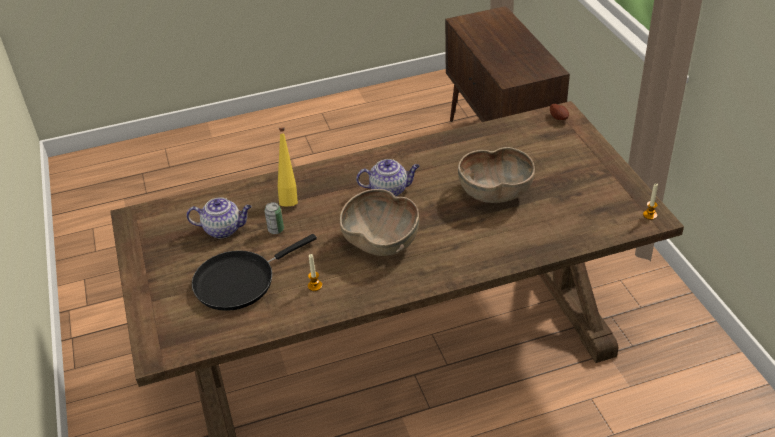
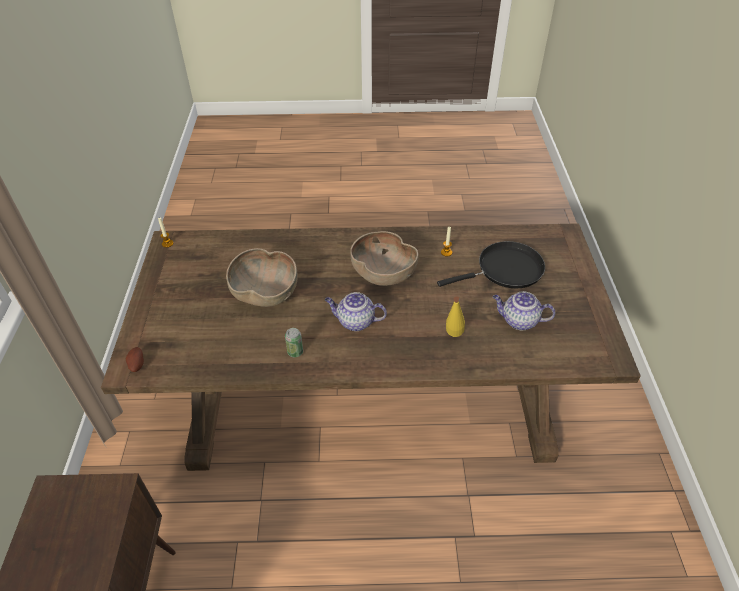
camera: 165 degrees left, 5 degrees up
(276, 230) = (470, 308): can -> can (295, 352)

